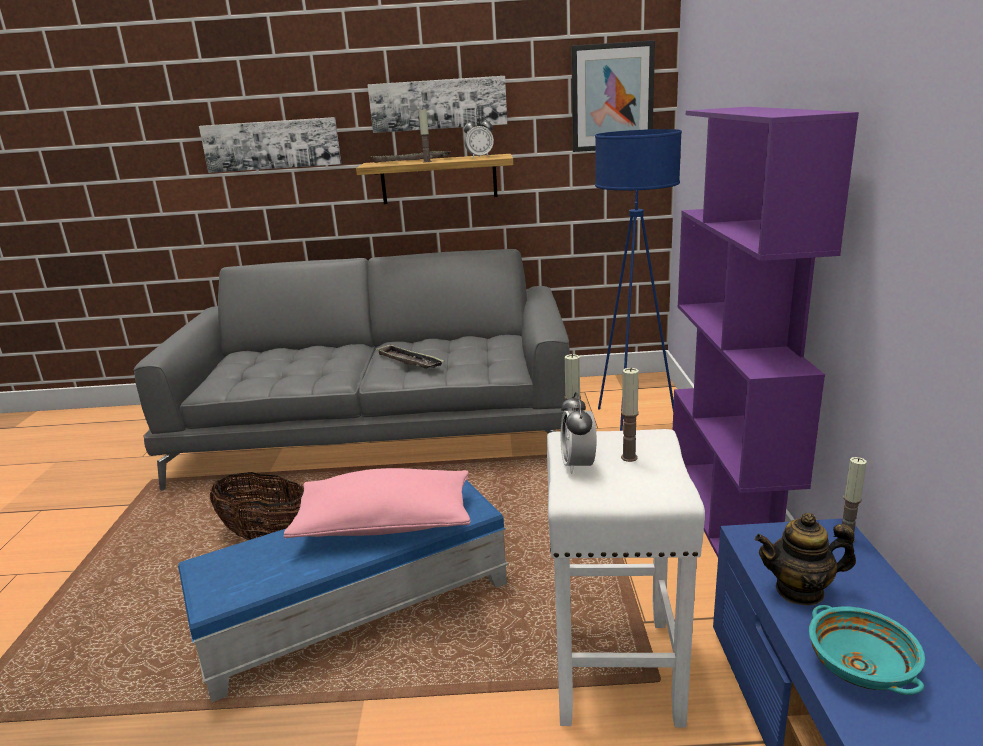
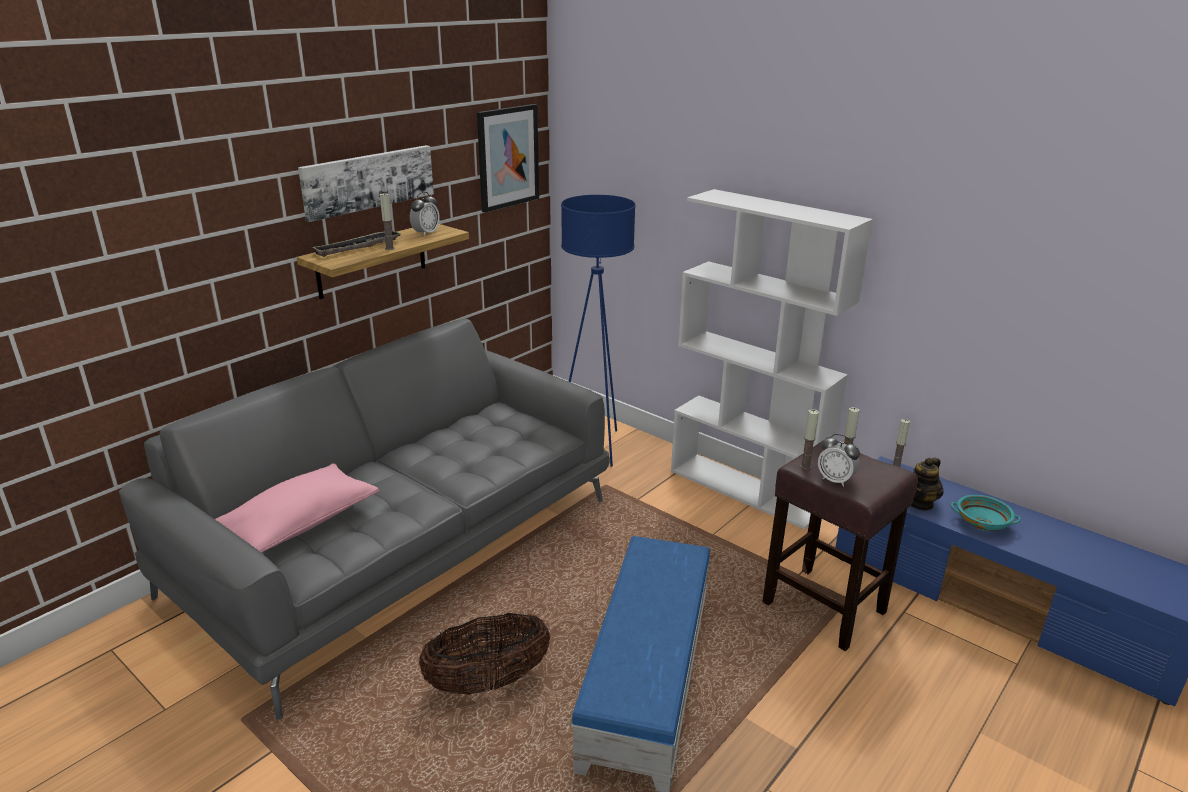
camera: 50 degrees left, 5 degrees up
(272, 144) = (187, 254): picture -> none
(385, 524) = (659, 595): pink pillow -> pink pillow (299, 524)
(409, 361) = (463, 461): tray -> none
(616, 671) = (826, 608): white stool -> brown stool
(727, 517) = (746, 489): purple bookcase -> white bookcase

